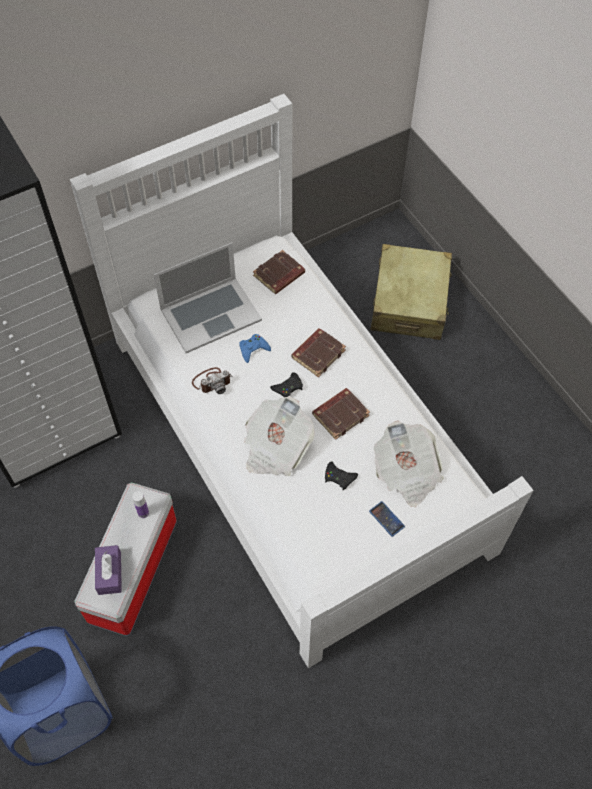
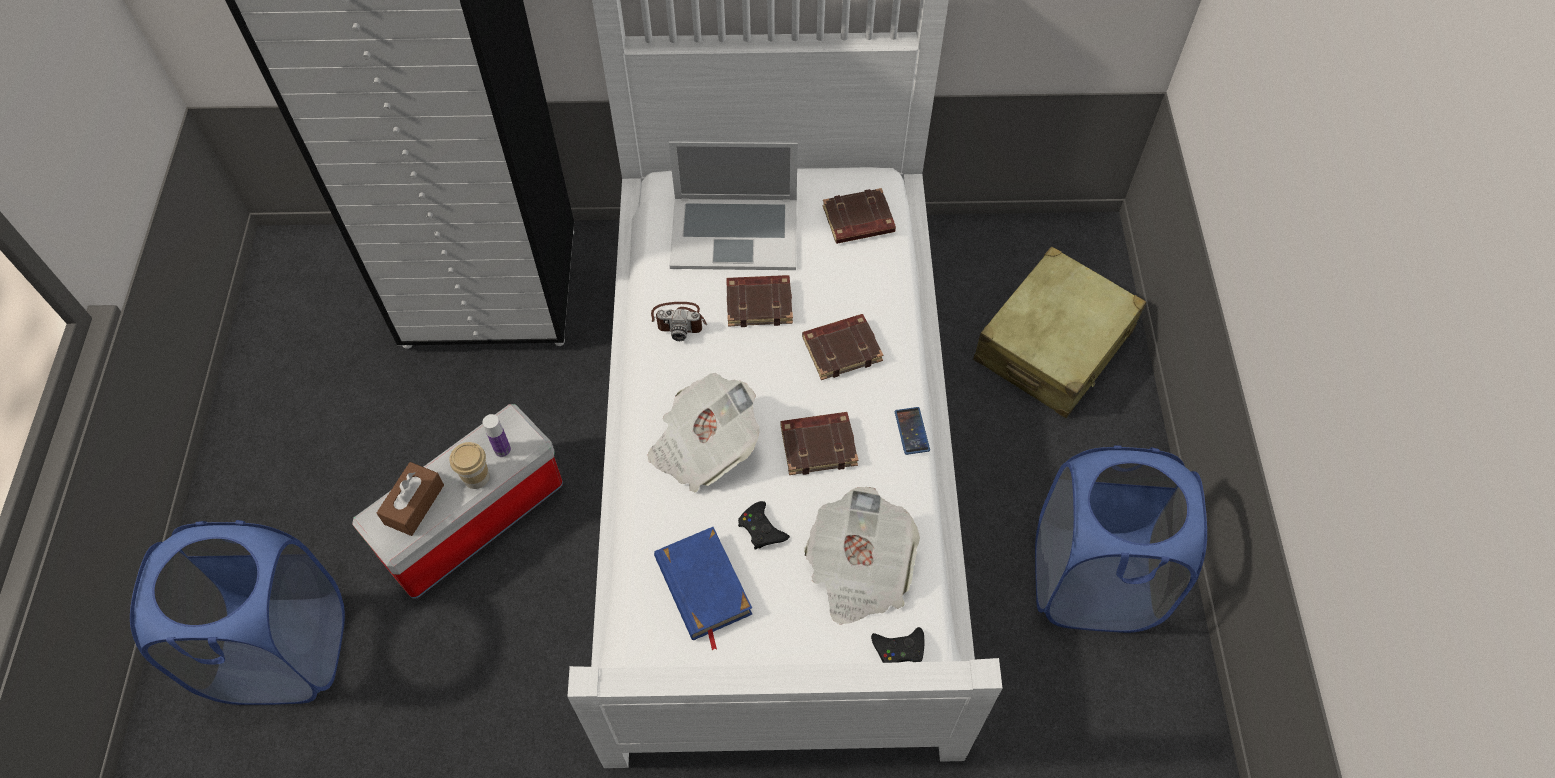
camera: 30 degrees right, 0 degrees up
(109, 573) = (414, 504): purple tissue box -> brown tissue box
(138, 537) = (476, 477): none -> cup
(253, 349) = (760, 303): blue game controller -> brown book
(288, 387) = (772, 375): black game controller -> black game controller (899, 649)
(327, 526) = (702, 587): none -> blue book
(386, 519) = (789, 619): phone -> phone (911, 431)
(506, 423) = (1091, 581): none -> blue laundry basket

